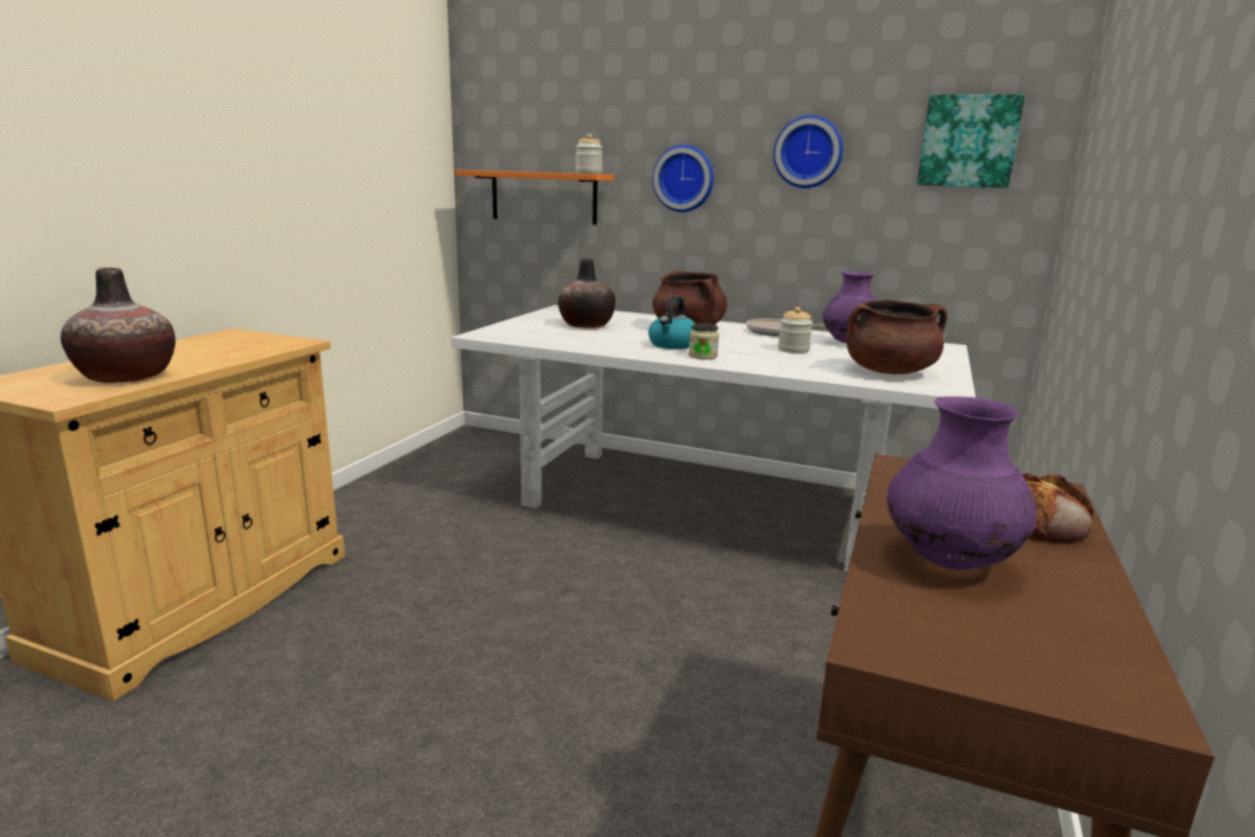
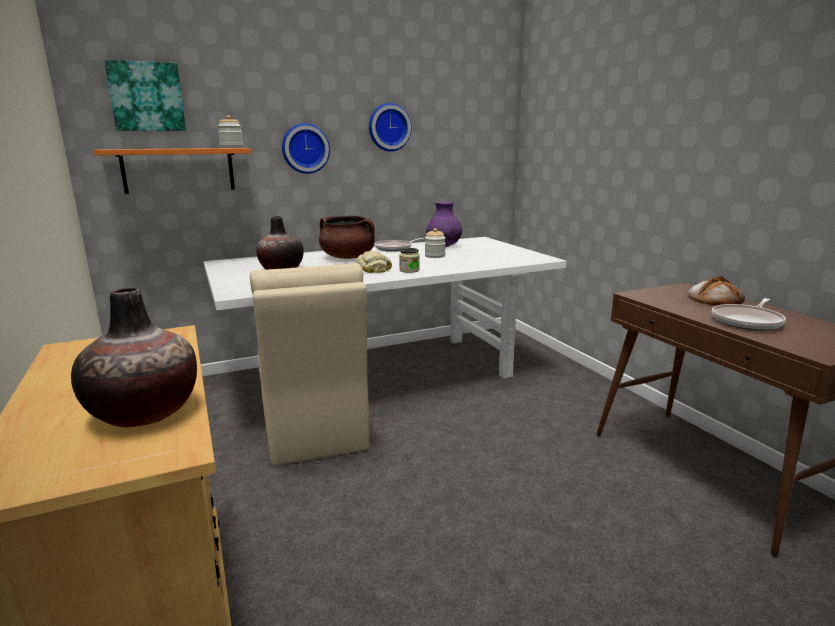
camera: 45 degrees left, 0 degrees up
(537, 523) = (314, 430): none -> beige chair
(673, 345) = (373, 268): kettle -> bread
(889, 372) = (504, 256): brown cooking pot -> none
(949, 562) = (748, 321): purple vase -> frying pan
(968, 141) = (473, 120): picture -> picture (147, 97)

